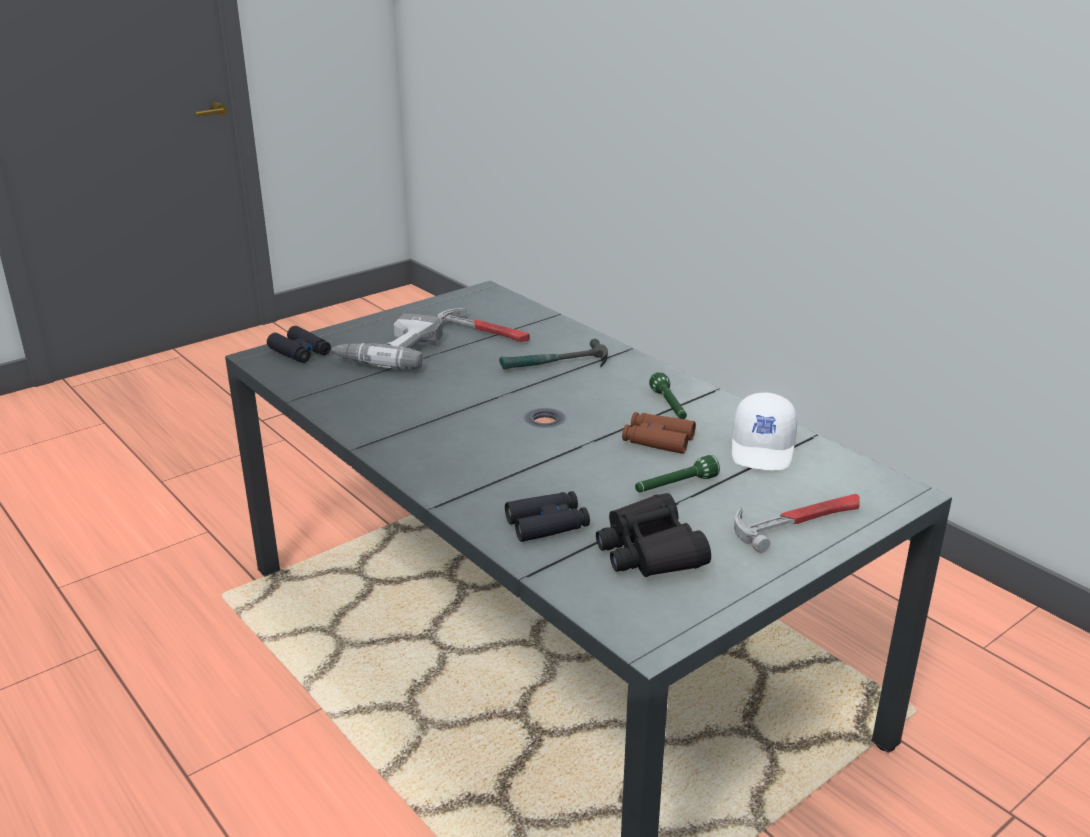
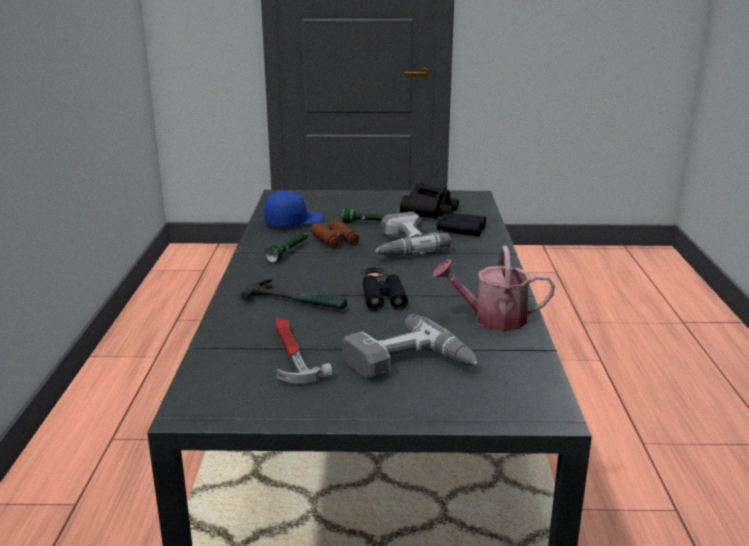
camera: 140 degrees left, 5 degrees down
(300, 352) = (500, 402): black binoculars -> black binoculars (383, 298)
(367, 409) = (492, 318): none -> watering can
(576, 462) = (400, 245): none -> power drill
(763, 449) = (293, 221): white cap -> blue cap
(798, 522) = (346, 200): hammer -> none

